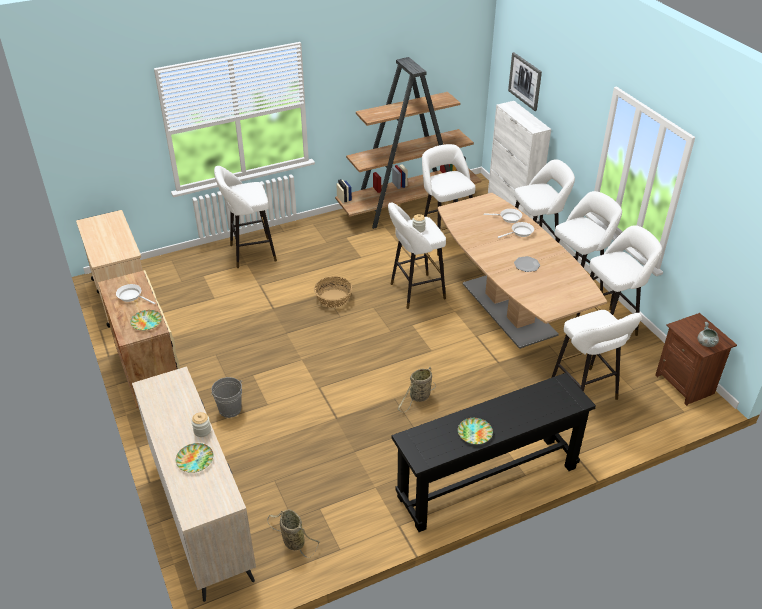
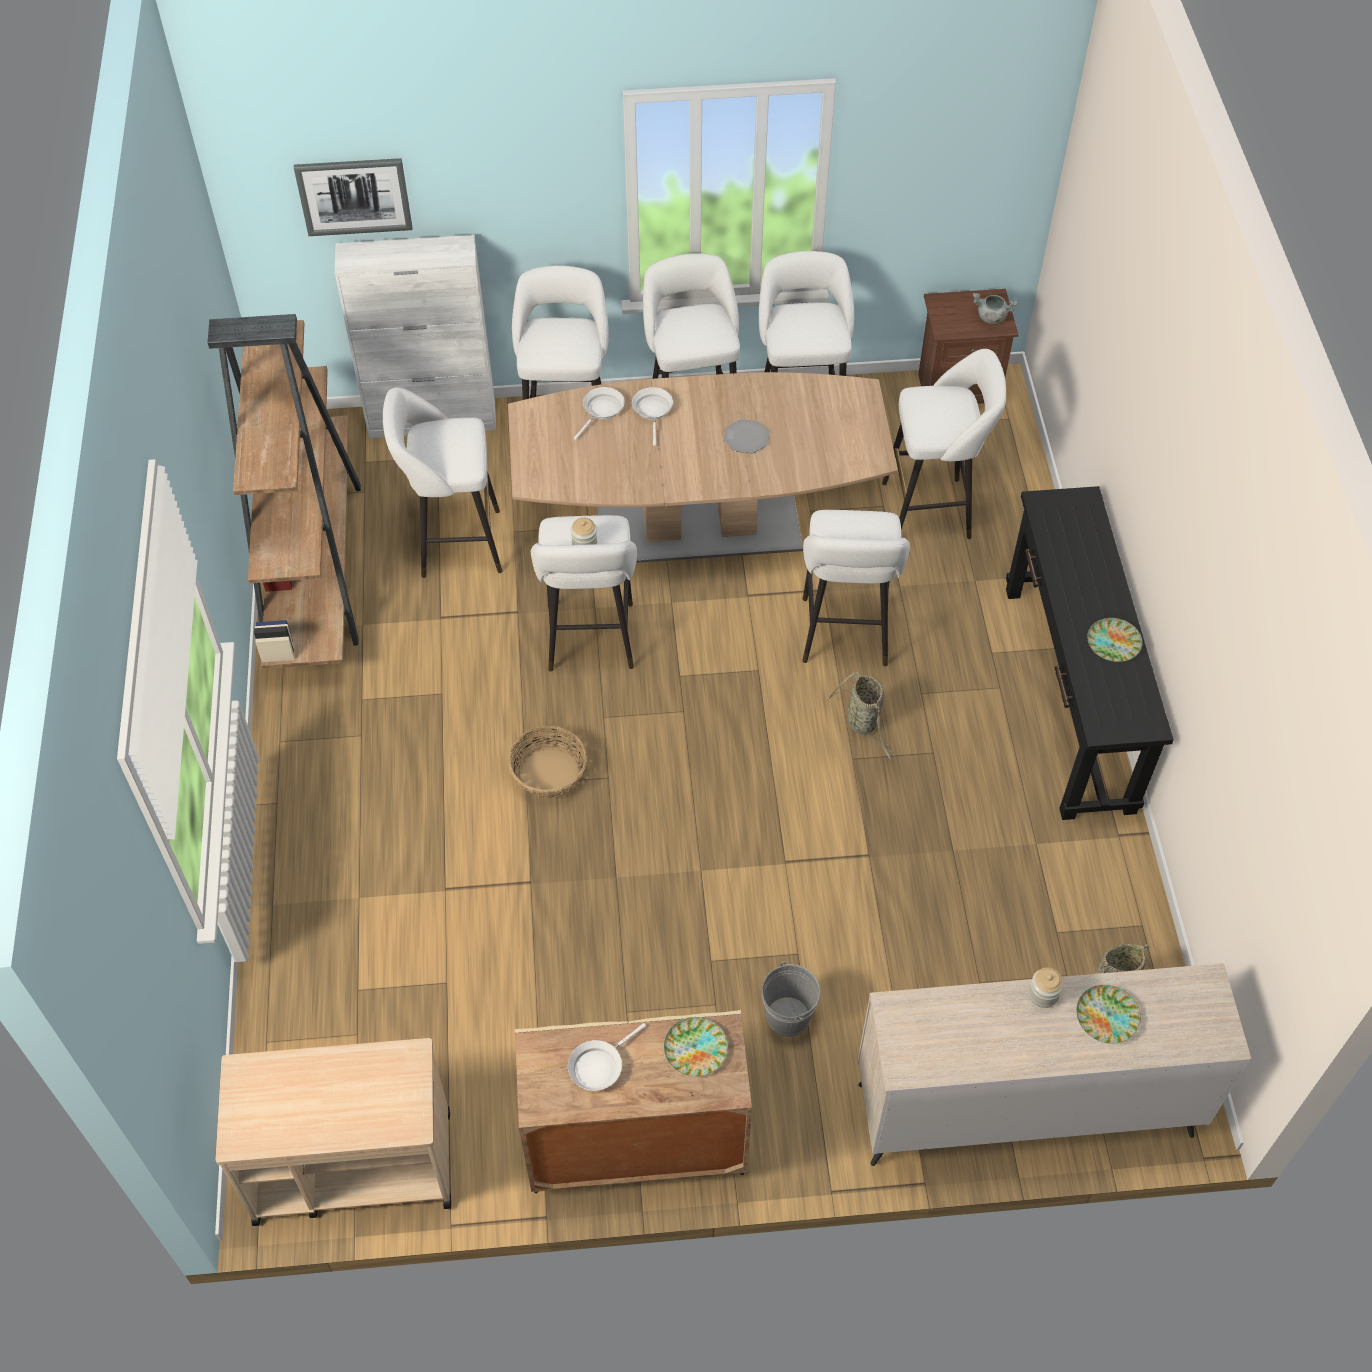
camera: 70 degrees left, 15 degrees up
(249, 253) = (324, 883): white stool -> white stool (844, 637)

